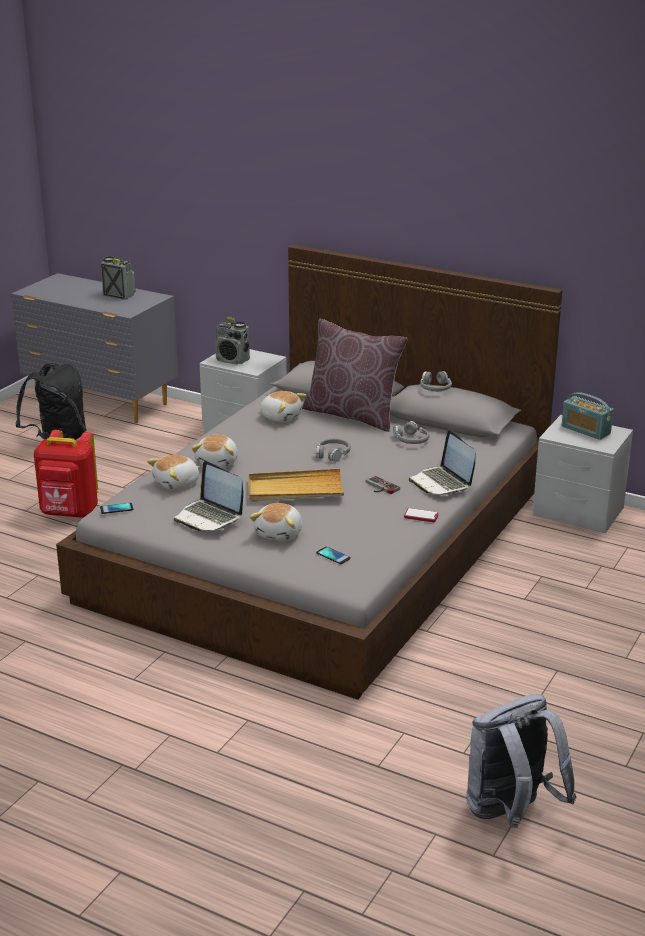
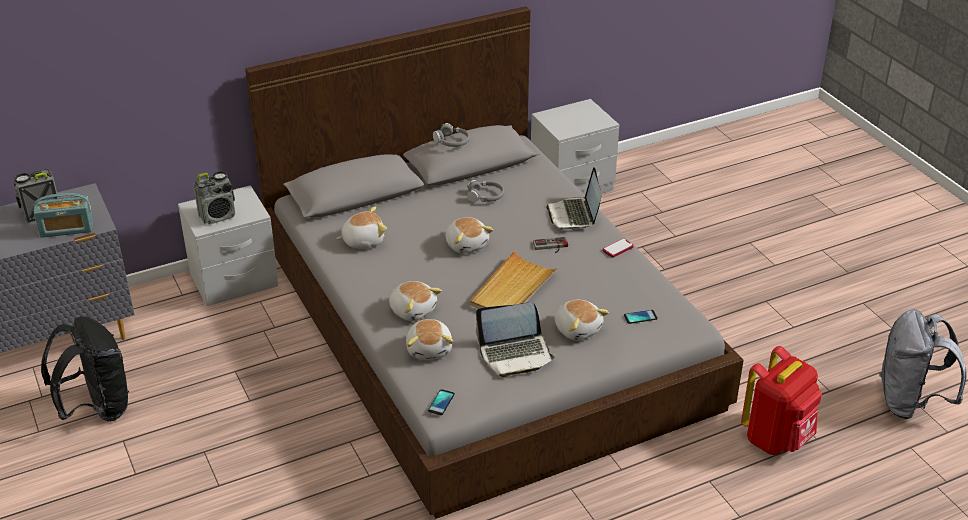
camera: 55 degrees left, 10 degrees up
(69, 513) = (261, 456): red backpack -> red backpack (777, 438)
(332, 454) = (467, 244): grey headphones -> plush toy
(352, 415) = (405, 203): brown pillow -> none
(442, 483) = (574, 215): laptop -> laptop turned 75 degrees clockwise
(585, 430) = (570, 116): radio -> radio (67, 229)

